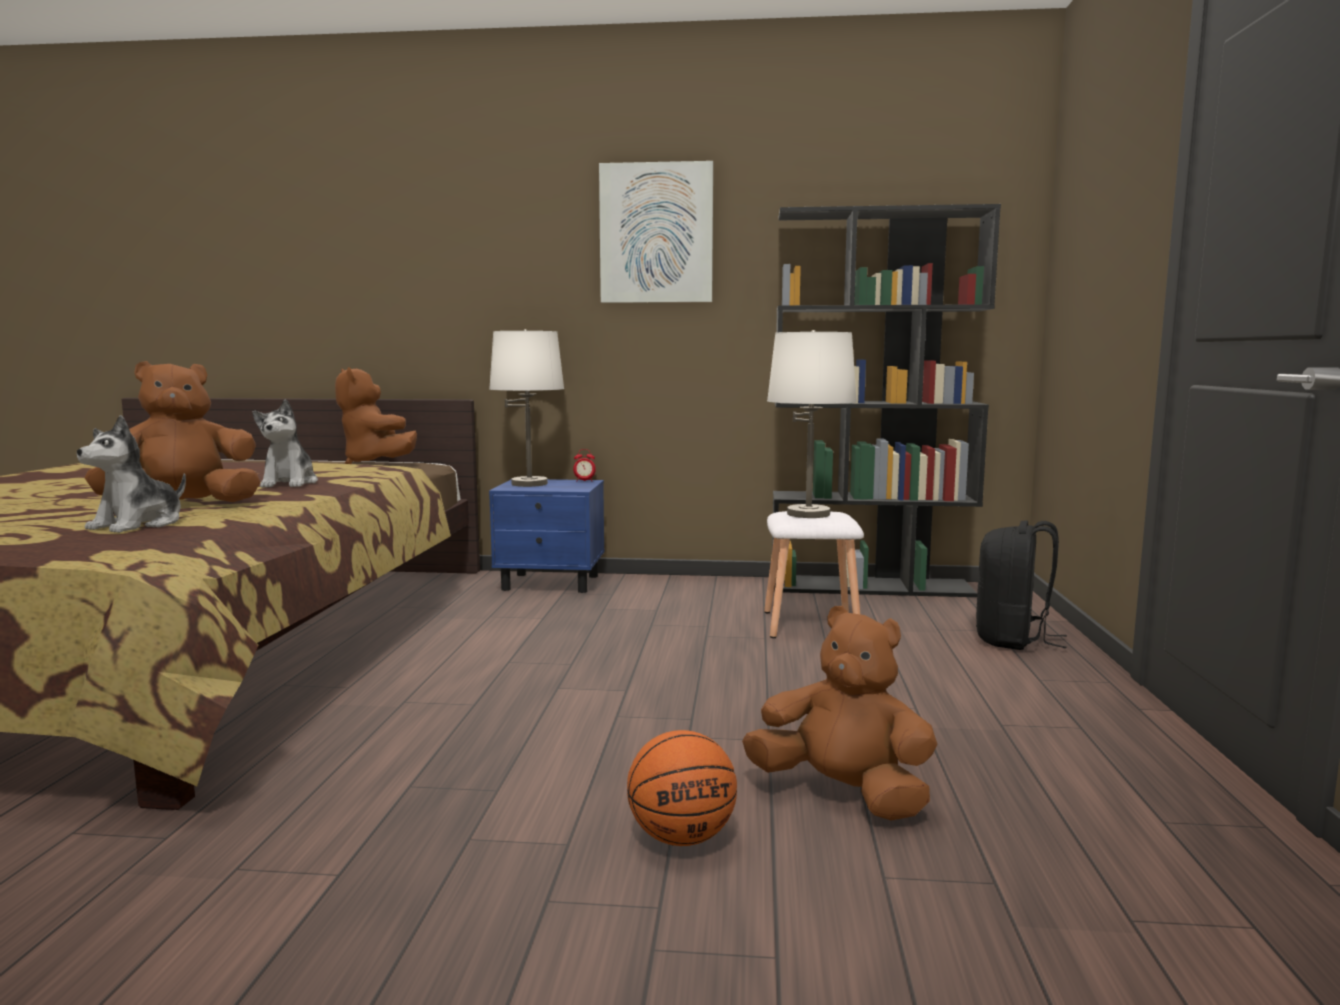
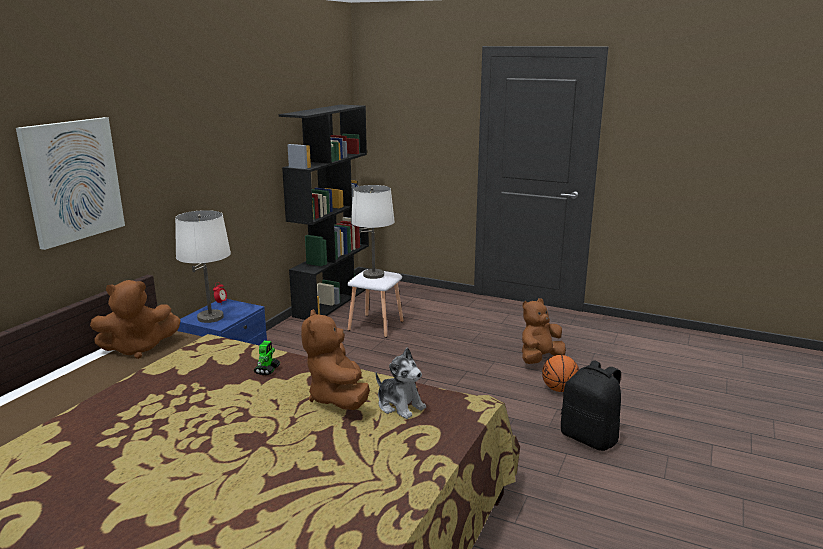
camera: 70 degrees left, 10 degrees up
(289, 483) = (267, 370): plush toy -> toy robot
(656, 233) = (228, 131): picture -> picture (72, 180)
(1013, 639) = (426, 297): black backpack -> black backpack (590, 438)

